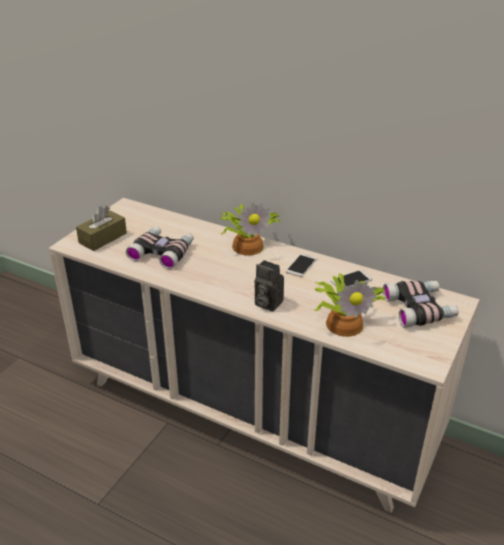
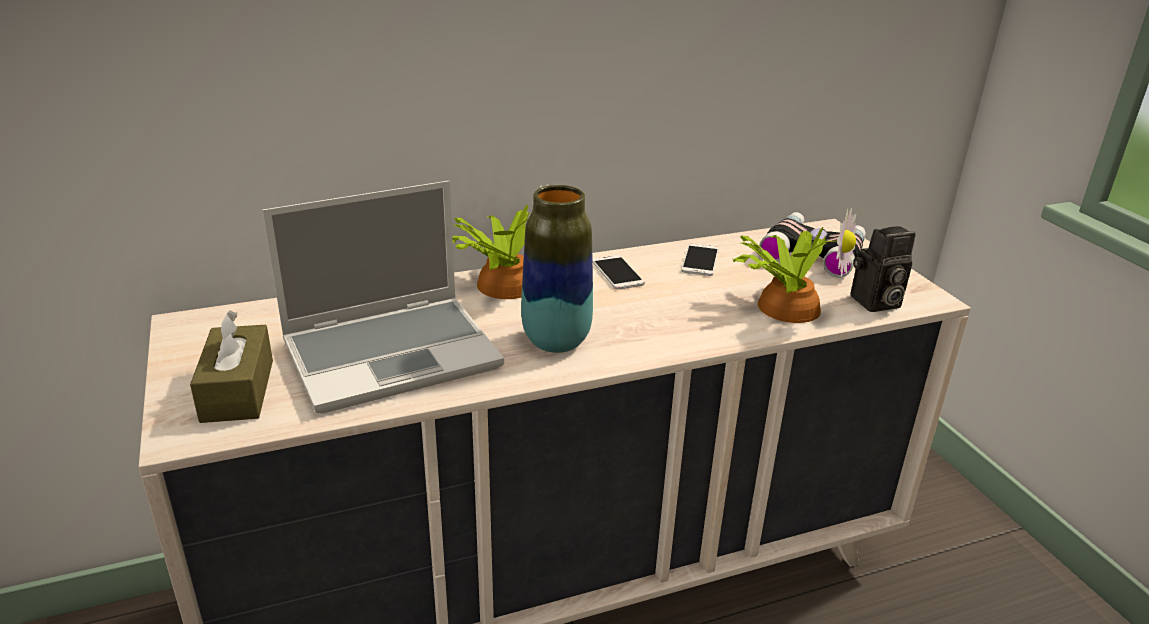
camera: 50 degrees left, 5 degrees down
(162, 252) = (393, 353): binoculars -> laptop
(220, 279) = (556, 341): none -> vase
(266, 303) = (669, 335): camera -> camera (875, 303)

